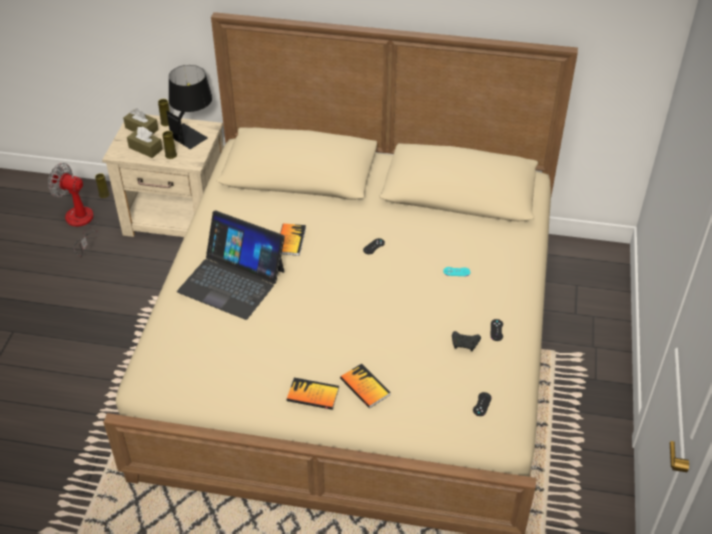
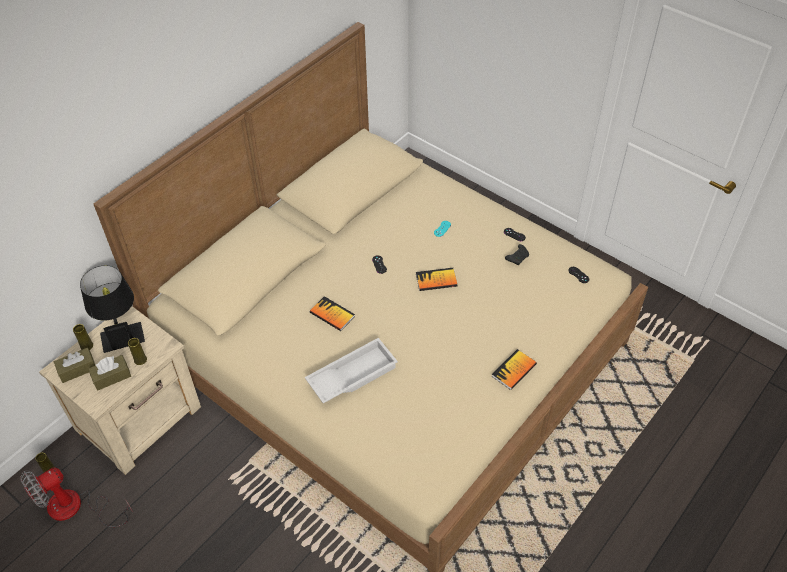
camera: 60 degrees left, 5 degrees up
(232, 281) = (352, 374): laptop -> white tray
(365, 387) = (524, 334): book -> book (436, 280)

